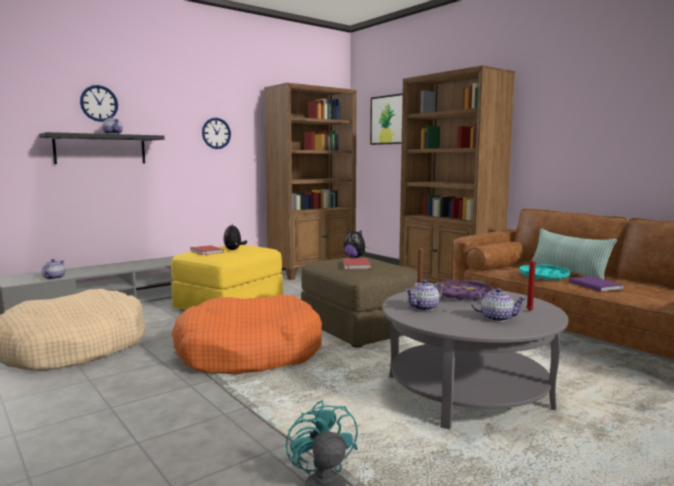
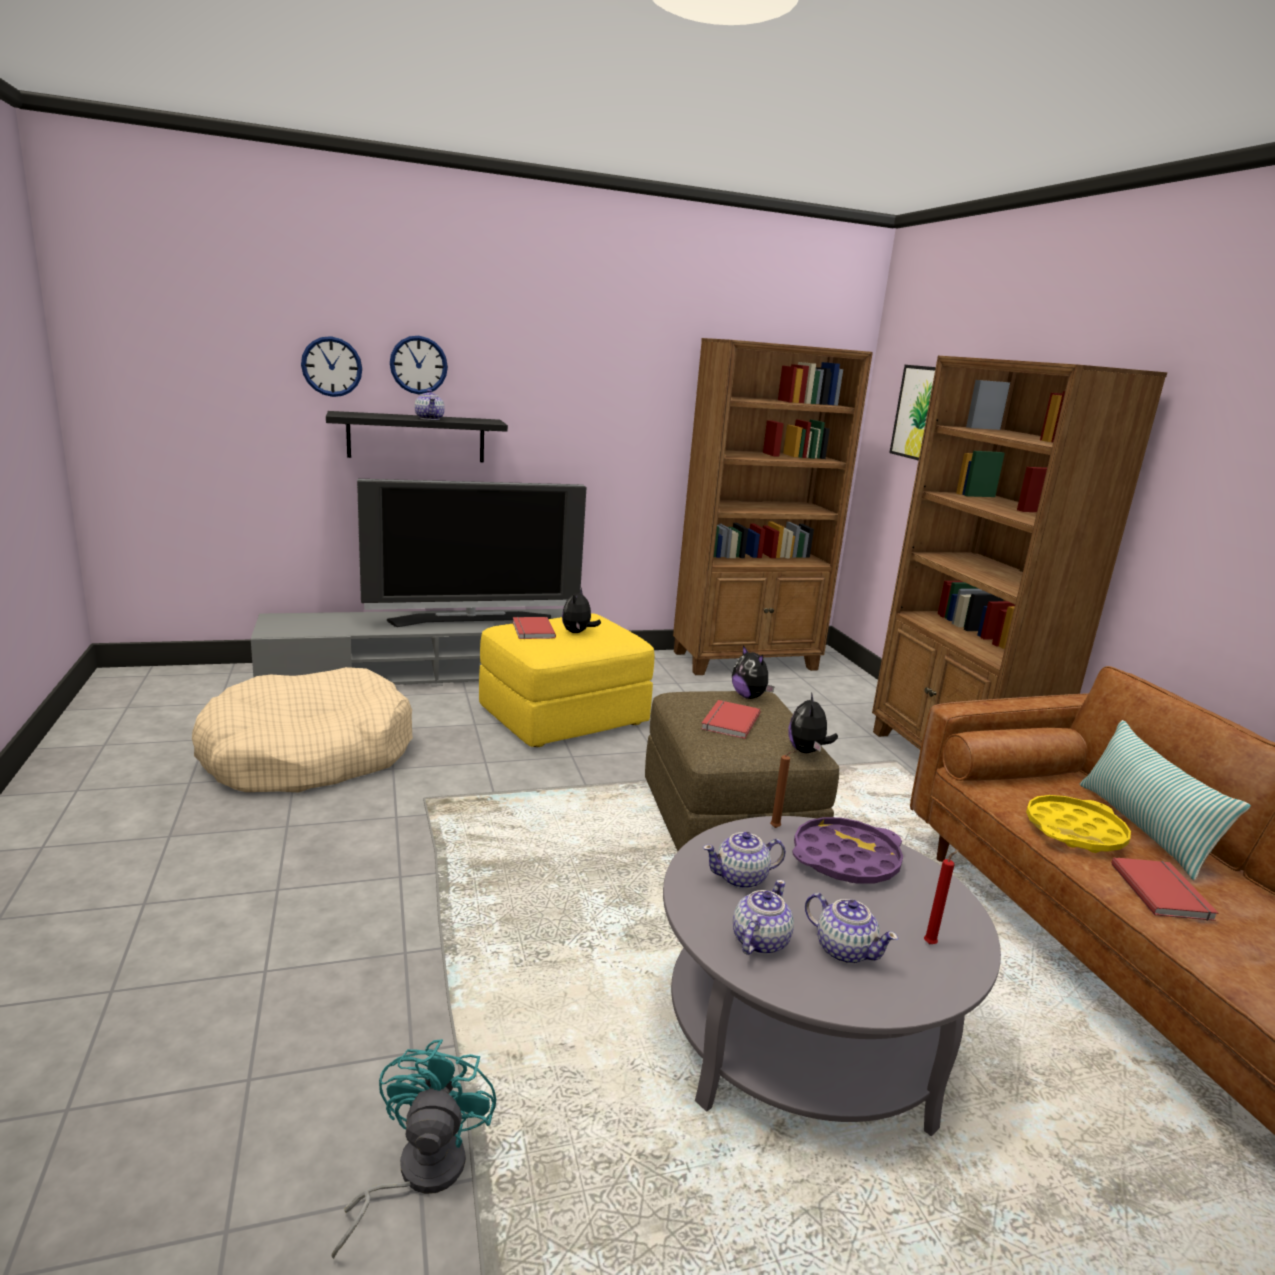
camera: 20 degrees right, 10 degrees up
(54, 278) = (324, 631): teapot -> teapot (759, 941)
(151, 262) = (472, 620): none -> television
(216, 133) = (606, 416): wall clock -> wall clock (332, 366)
(249, 352) = (523, 830): orange dog bed -> none
(405, 269) = (807, 751): none -> plush toy
(544, 276) = (1074, 831): turquoise tray -> yellow tray
(596, 285) = (1163, 891): purple book -> red book

